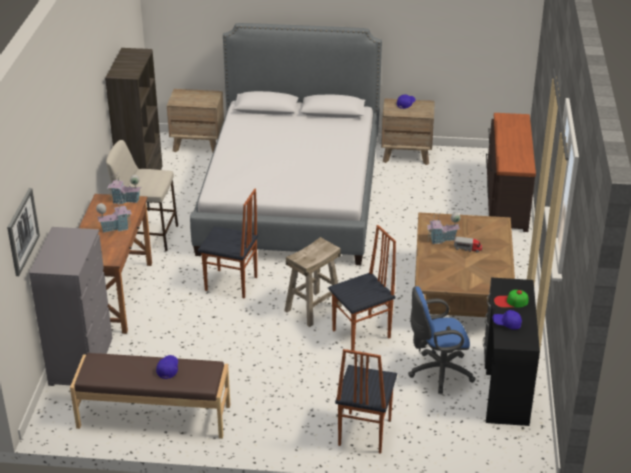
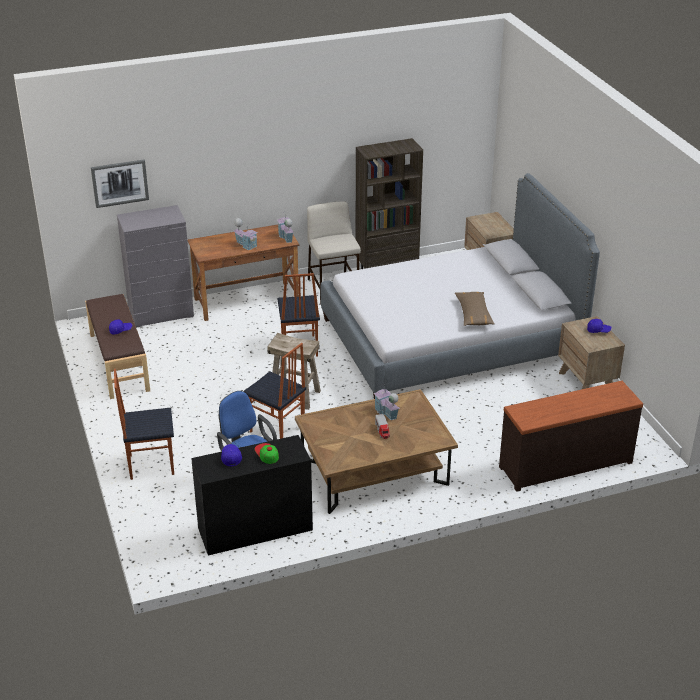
camera: 65 degrees right, 0 degrees up
(336, 149) = (473, 314): none -> brown pillow

